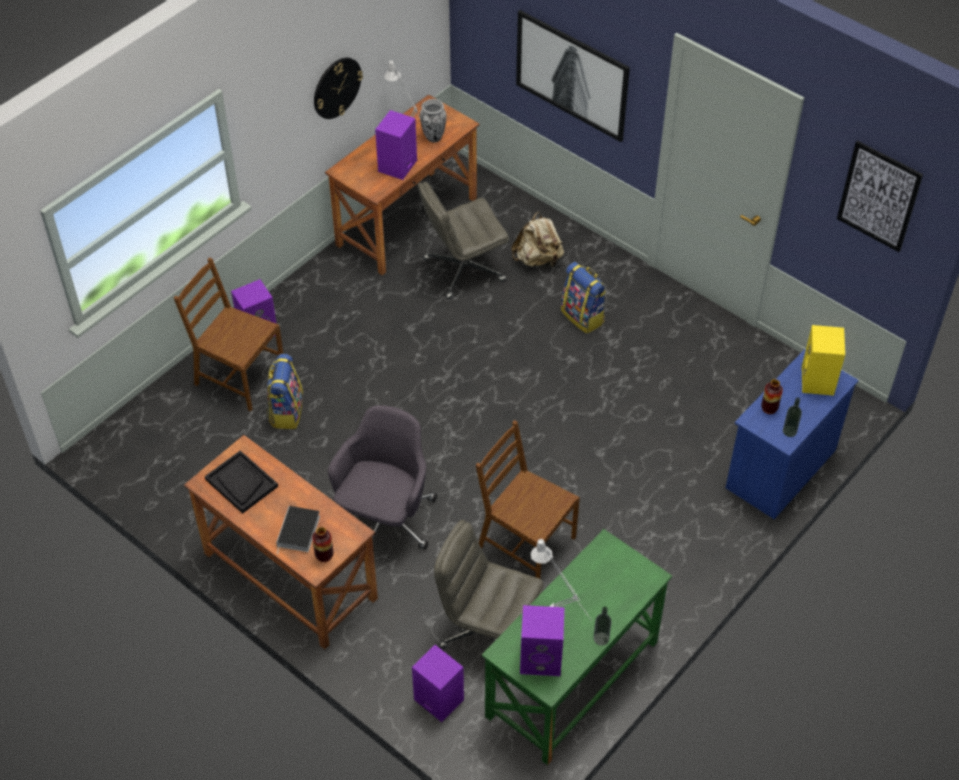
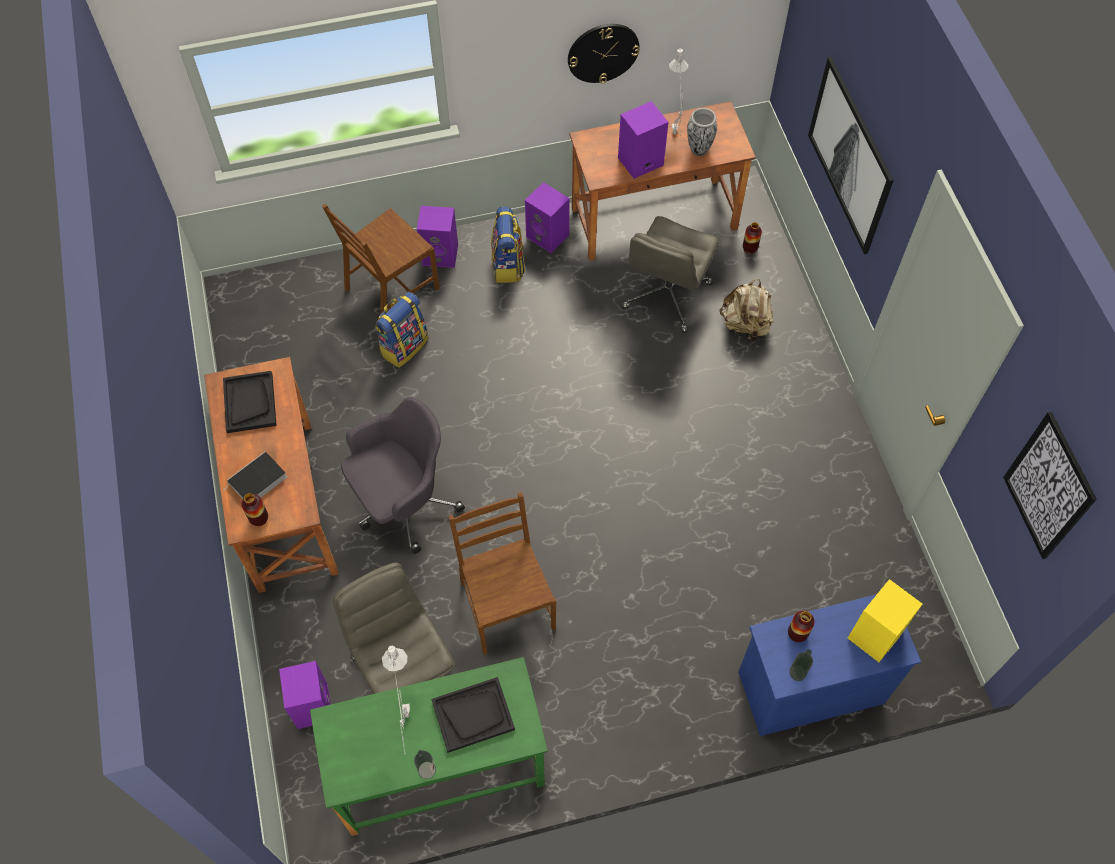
camera: 35 degrees right, 10 degrees up
(238, 376) = (391, 289): brown chair -> brown chair turned 105 degrees counterclockwise
(463, 270) = (667, 296): grey office chair -> grey office chair turned 75 degrees counterclockwise
(496, 207) = (749, 248): none -> vase
(542, 658) = (358, 751): purple speaker -> purple speaker (548, 236)
(583, 316) = (743, 408): backpack -> backpack (508, 265)
(602, 585) = (473, 715): none -> black tray

